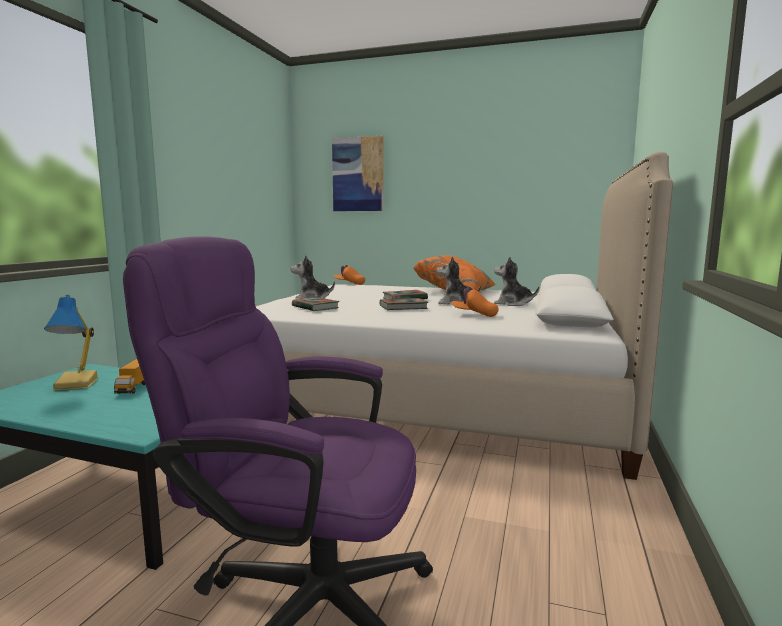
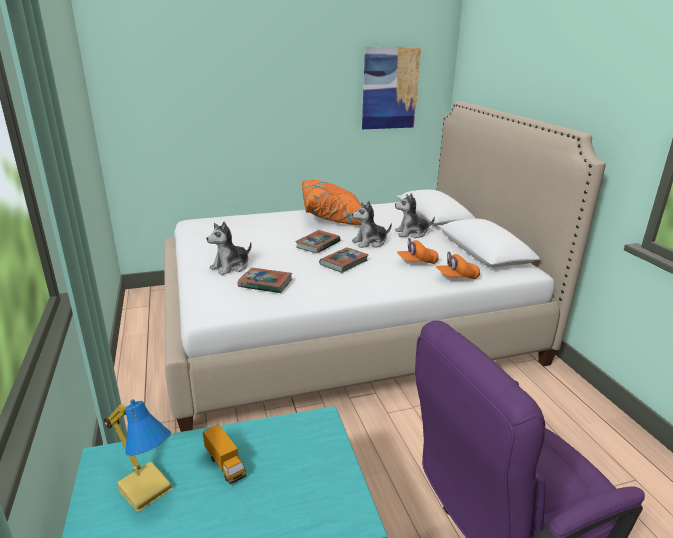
camera: 35 degrees left, 15 degrees up
(349, 284) = (211, 221): orange cap -> orange cap (457, 277)
(358, 174) = (184, 84): picture -> picture (390, 88)

